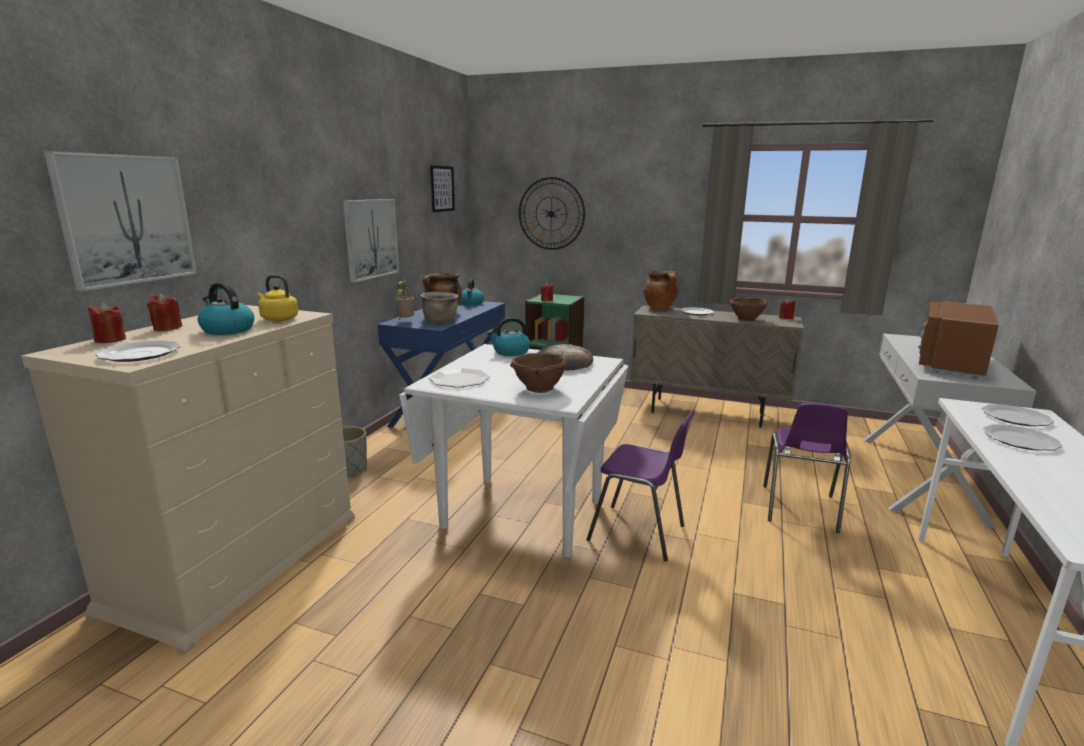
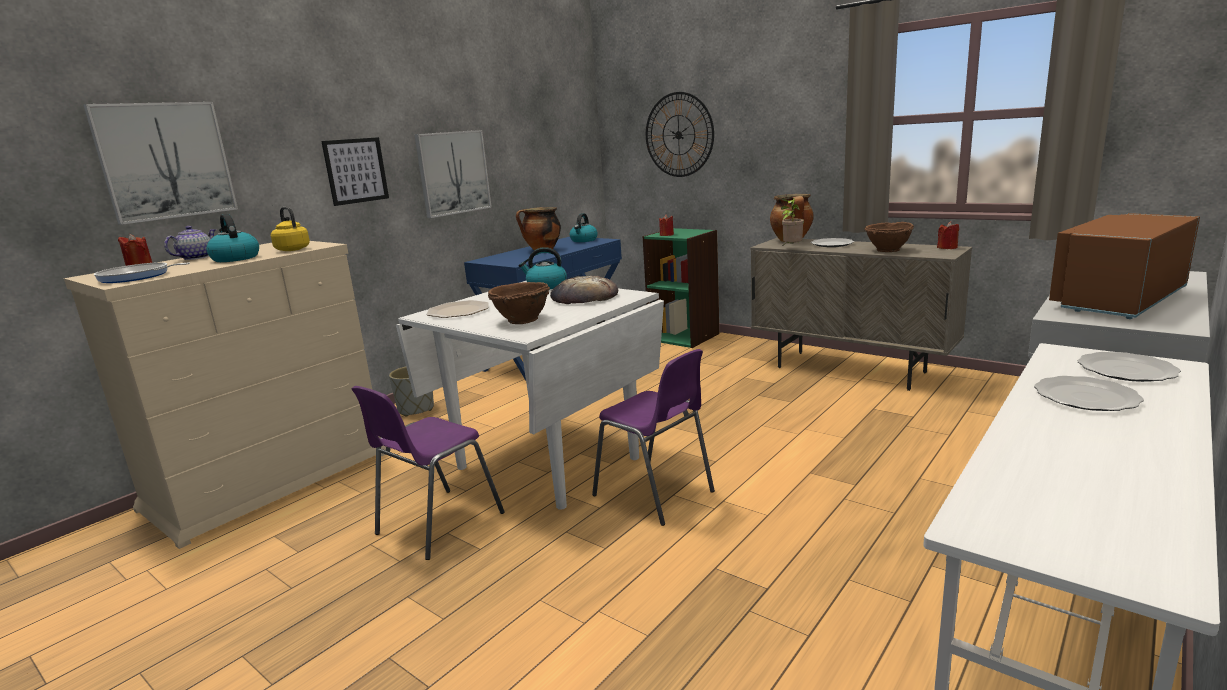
camera: 20 degrees right, 0 degrees up
(140, 354) = (137, 277): plate -> frying pan
(167, 328) = (195, 258): red candle -> teapot
(405, 321) = (493, 259): potted plant -> potted plant (791, 248)
(440, 321) = (526, 259): brown cooking pot -> none
(442, 188) = (554, 116): picture -> picture (356, 171)
(799, 509) = (879, 487): purple chair -> purple chair (436, 524)

